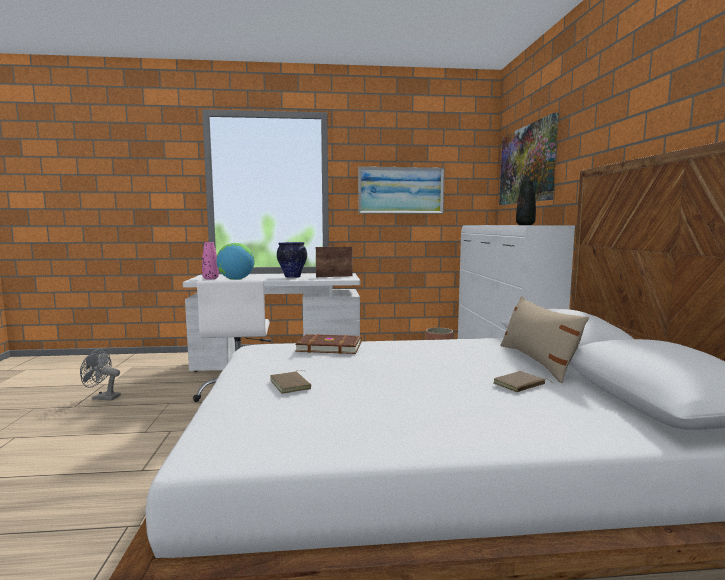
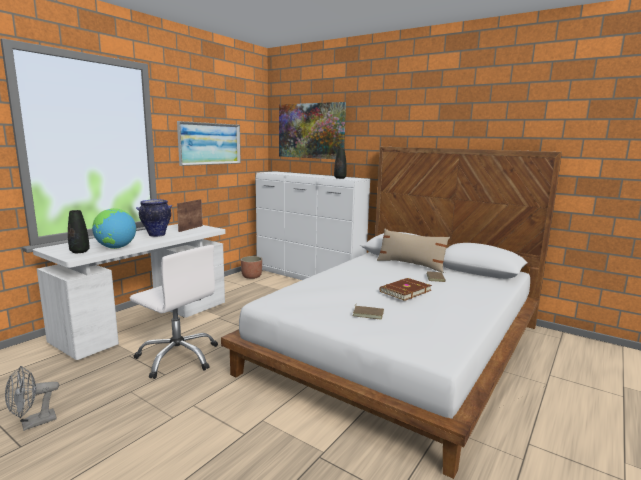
camera: 50 degrees left, 5 degrees up
(210, 278) = (79, 251): pink vase -> black vase
(329, 347) = (317, 286): brown book -> brown book (404, 291)

